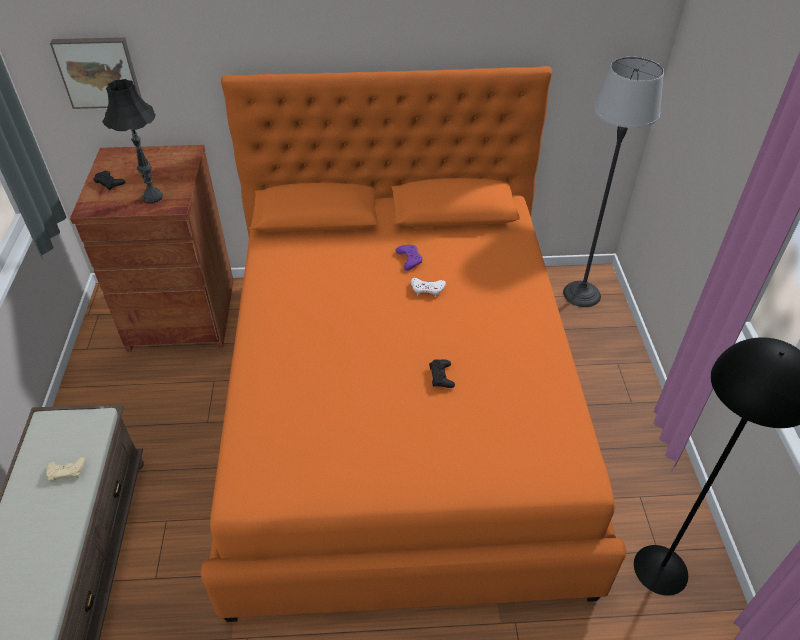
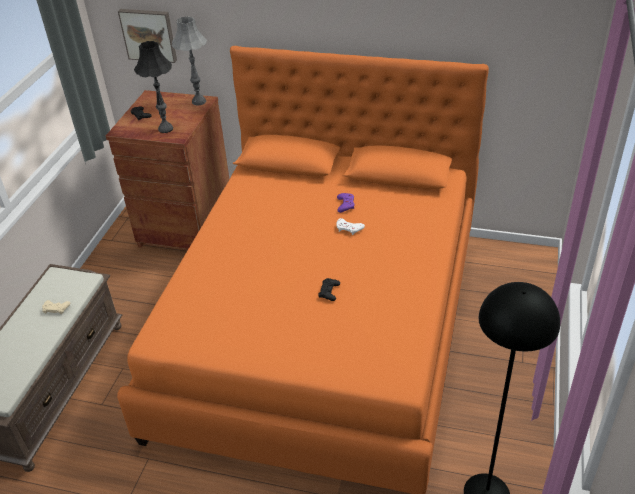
camera: 20 degrees right, 5 degrees down
(182, 154) = (199, 101): none -> grey table lamp
(582, 294) = (518, 268): floor lamp -> none

